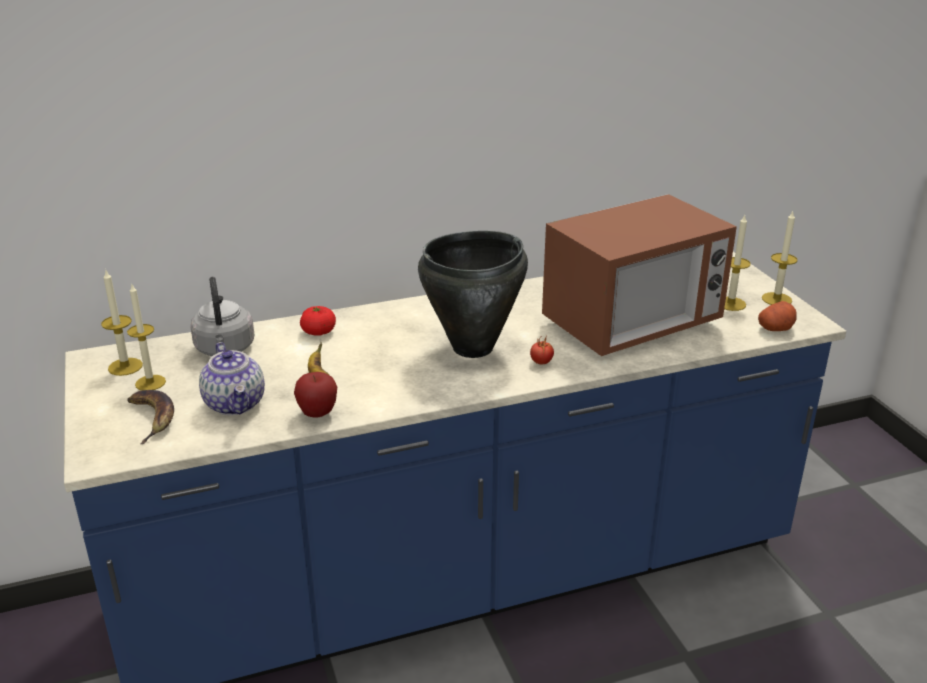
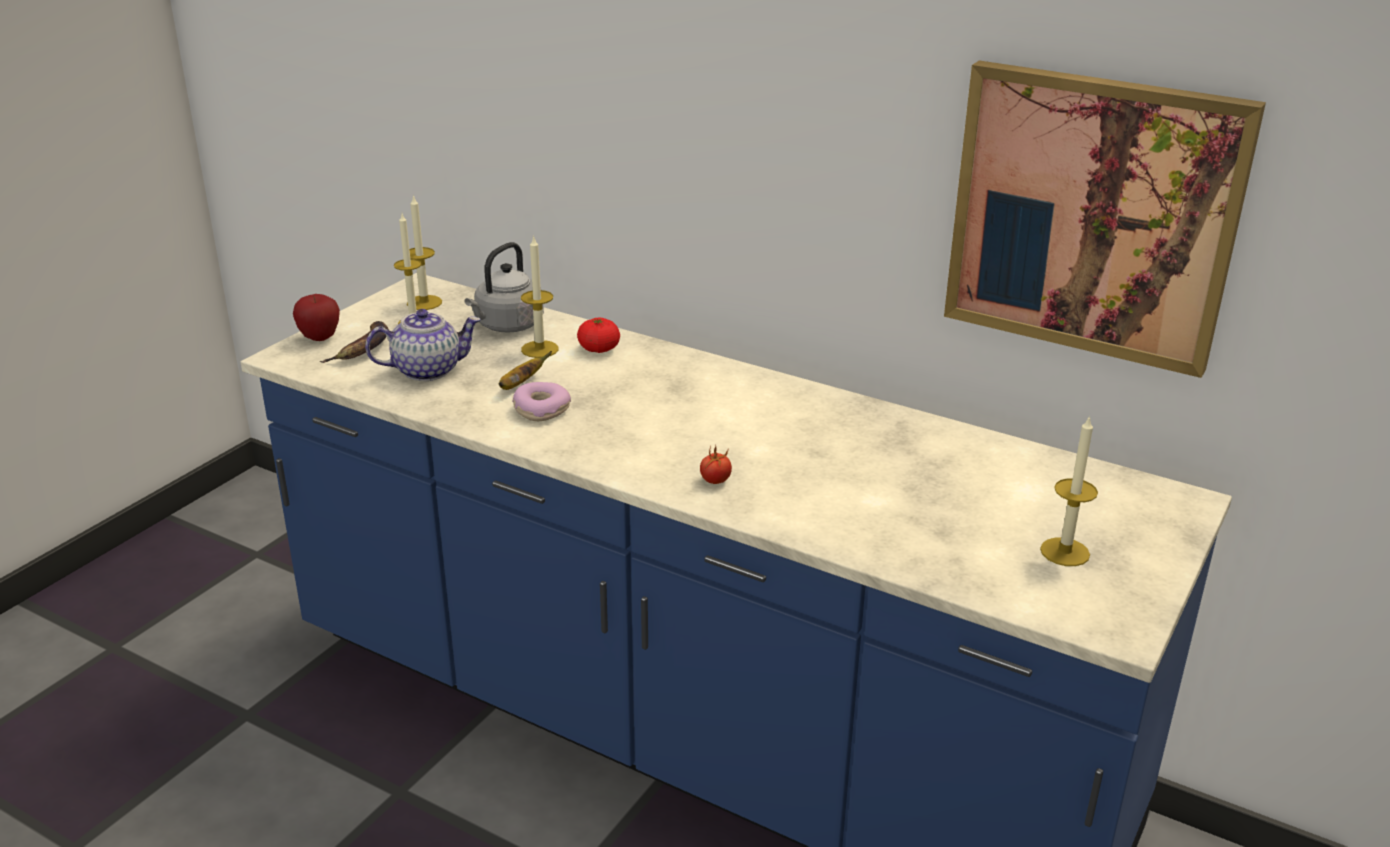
camera: 50 degrees right, 0 degrees up
(236, 404) = (428, 370): teapot -> teapot turned 135 degrees counterclockwise
(317, 413) = (459, 410): apple -> apple (320, 338)
(367, 383) = (541, 410): none -> donut
(474, 348) = (687, 433): black cooking pot -> none
(632, 325) = (888, 503): microwave -> none
(639, 108) = (1093, 216): none -> picture
(775, 329) = (1053, 608): potato -> none
(776, 299) = (1142, 583): candle -> candle (540, 349)

